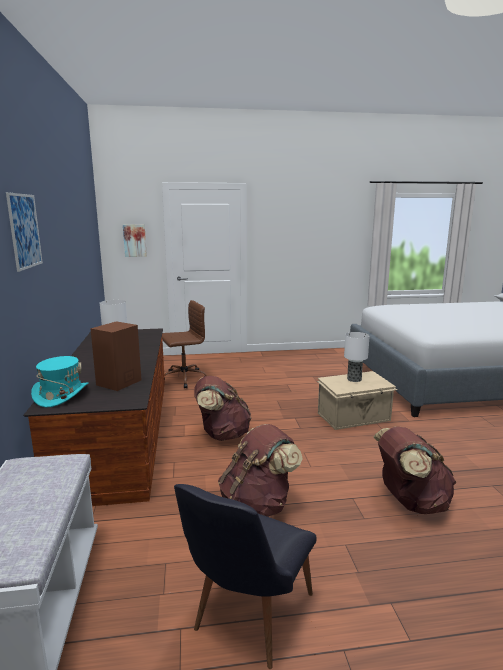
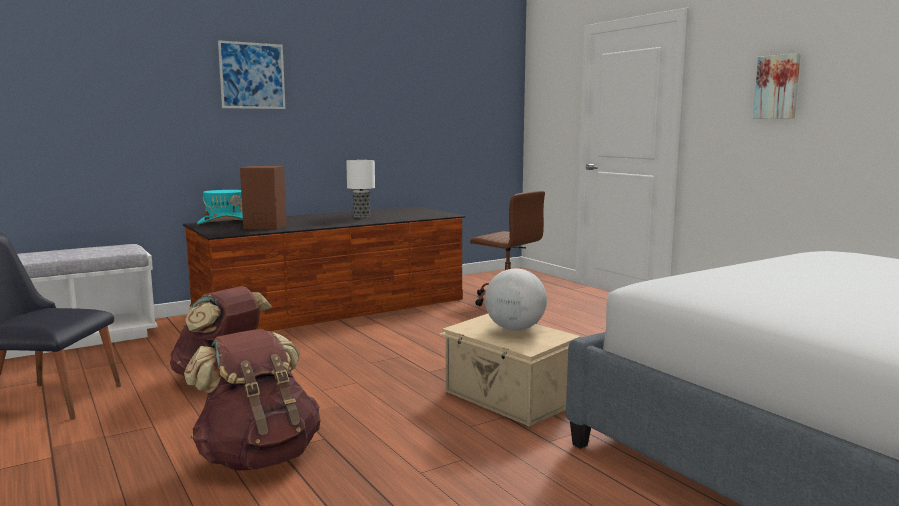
camera: 65 degrees right, 5 degrees down
(135, 240) = (552, 110): picture -> picture (777, 87)
(222, 435) = (369, 340): brown backpack -> none
(354, 379) = (514, 329): table lamp -> globe

